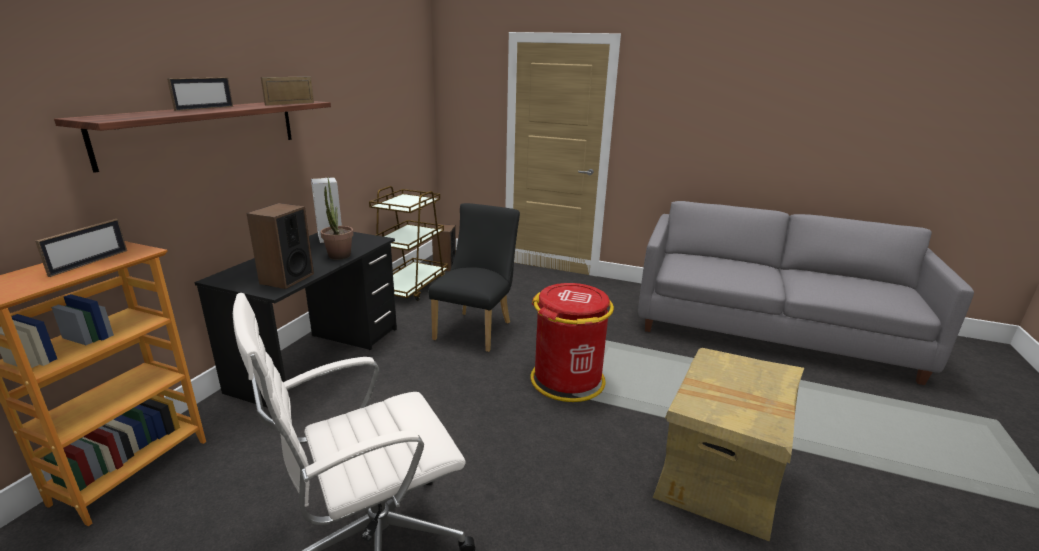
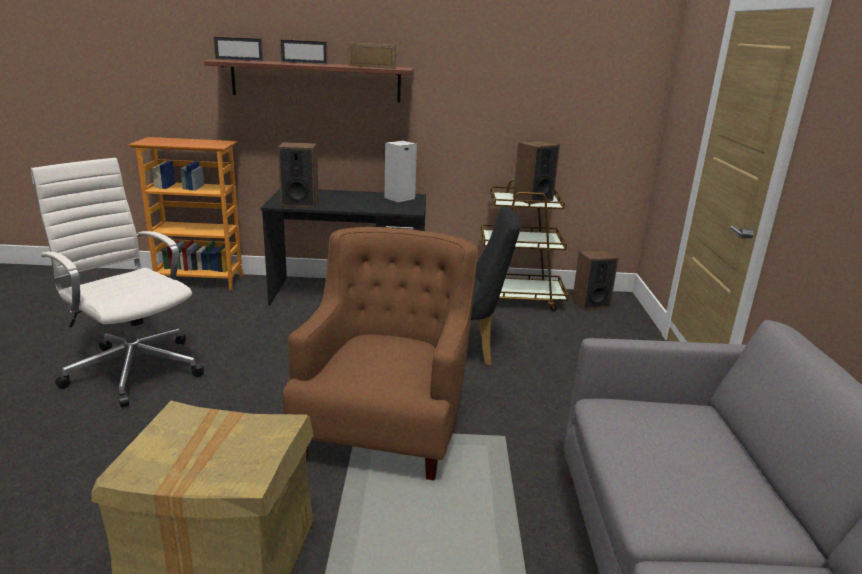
camera: 70 degrees right, 0 degrees up
(90, 263) = (195, 143): picture frame -> picture frame (239, 60)
(339, 257) = (355, 207): potted plant -> none
(408, 200) = (532, 199): none -> speaker
(568, 380) = (386, 423): red trash can -> brown armchair

